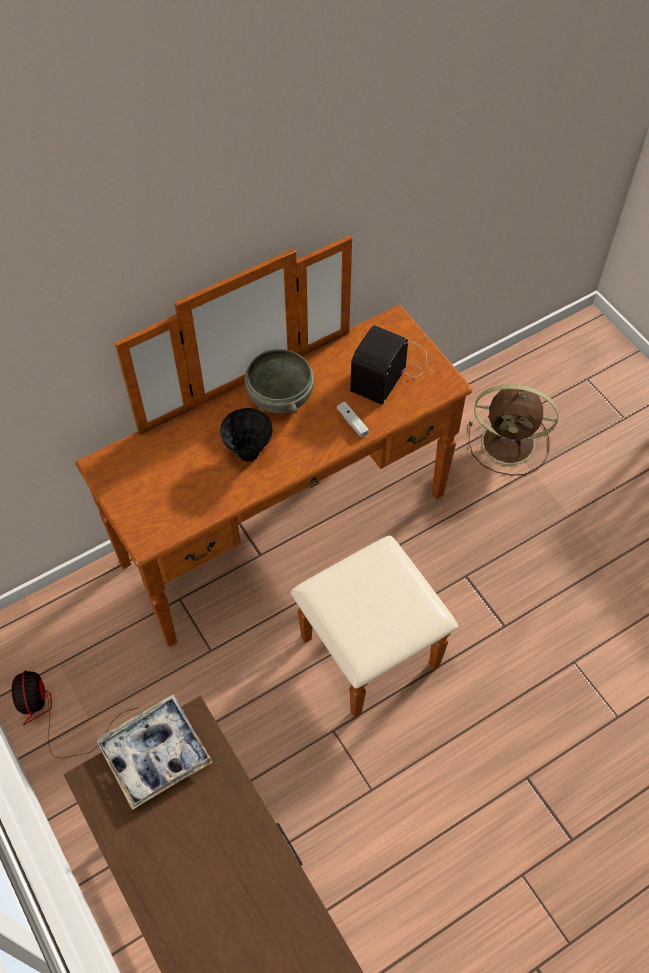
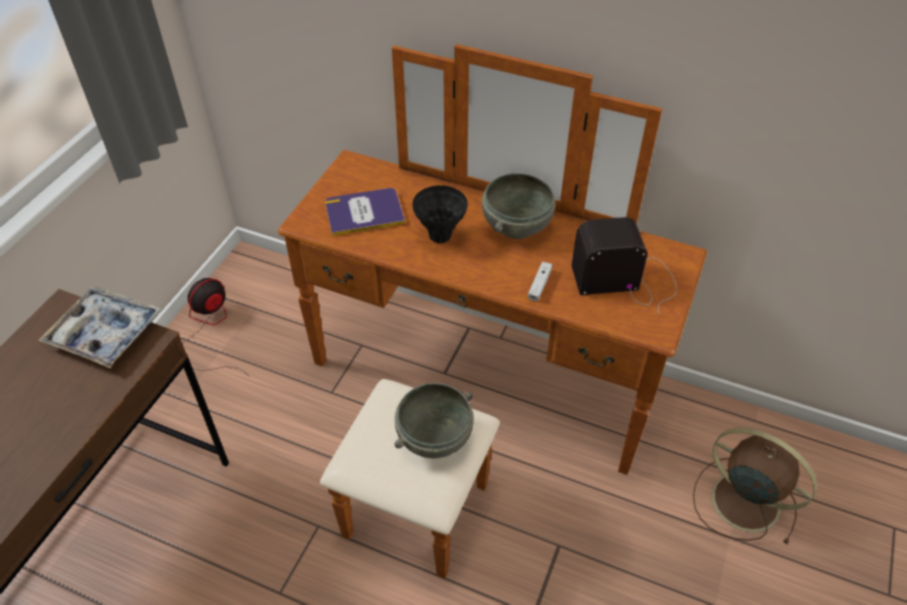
camera: 55 degrees right, 10 degrees down
(174, 489) = (364, 212): none -> book
(381, 584) = (434, 436): none -> grey bowl
(510, 443) = (742, 500): brown fan -> brown fan turned 150 degrees clockwise

